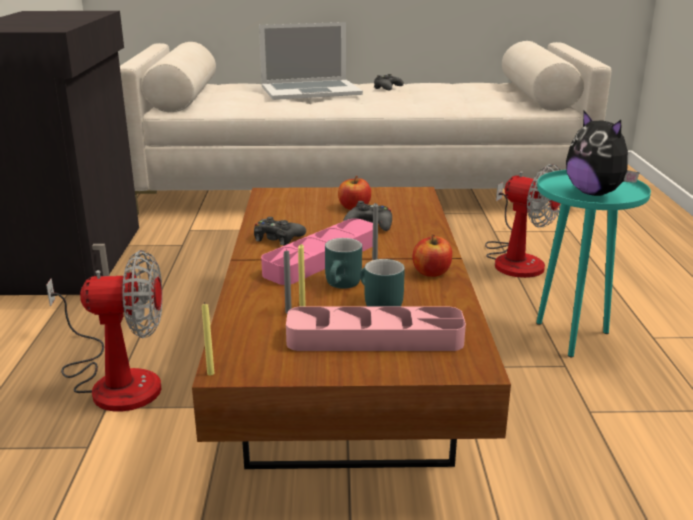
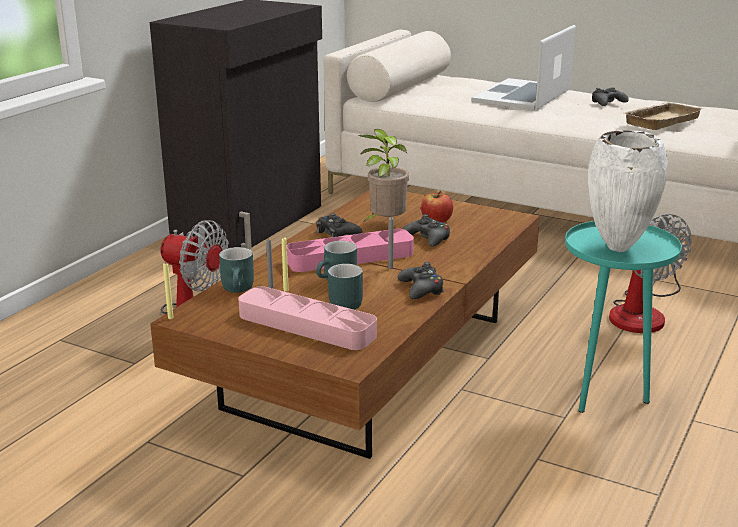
camera: 30 degrees right, 0 degrees up
(250, 318) = (240, 289): none -> turquoise mug
(310, 90) = (523, 95): laptop -> laptop turned 105 degrees clockwise
(311, 220) = (385, 224): none -> potted plant
(431, 272) = (421, 289): apple -> black game controller
(448, 95) = (660, 120): none -> beige tray
(595, 193) = (619, 249): plush toy -> white vase

